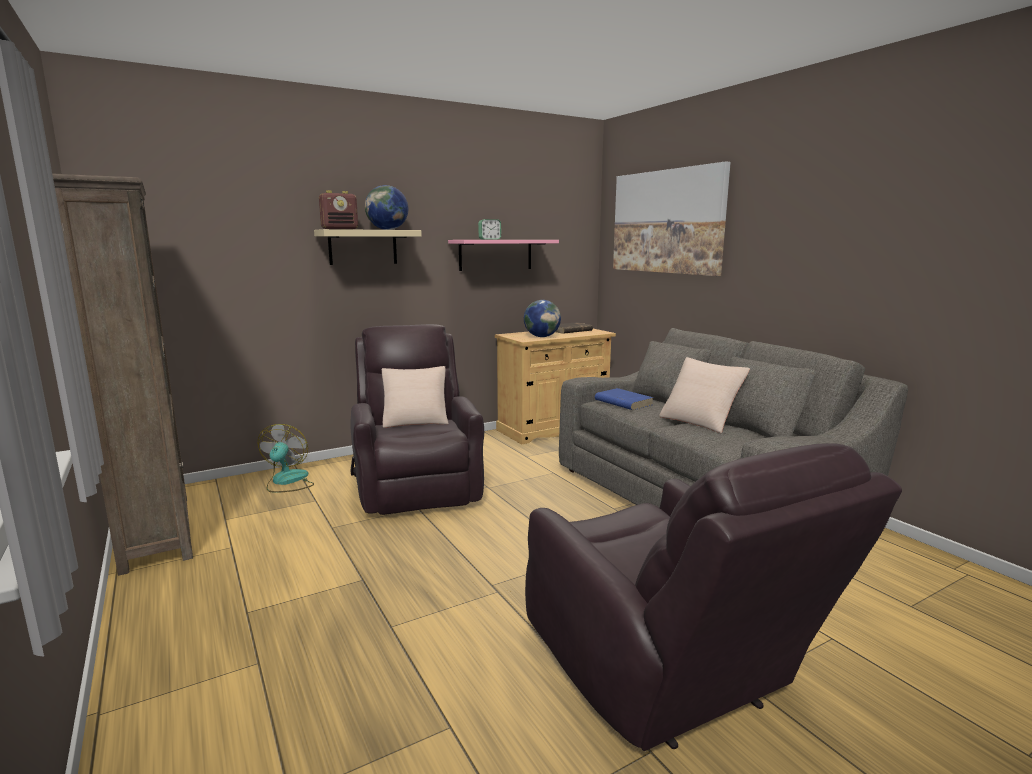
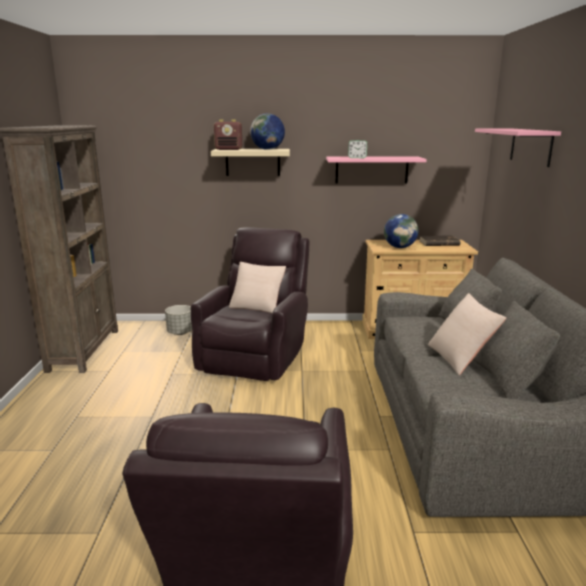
camera: 30 degrees right, 5 degrees up
(287, 482) = (180, 332): fan -> grey planter
(623, 402) = (415, 323): blue book -> none
(667, 222) = (530, 146): picture -> pink shelf

